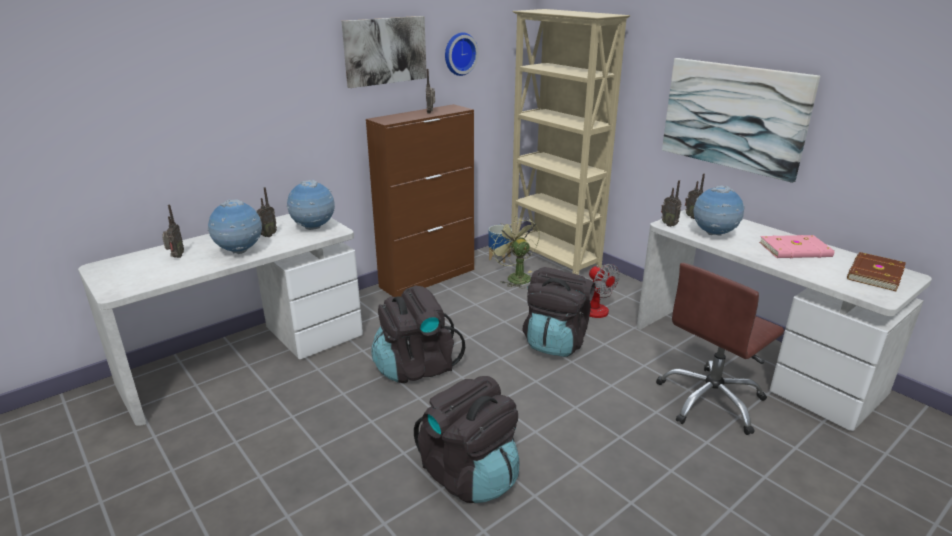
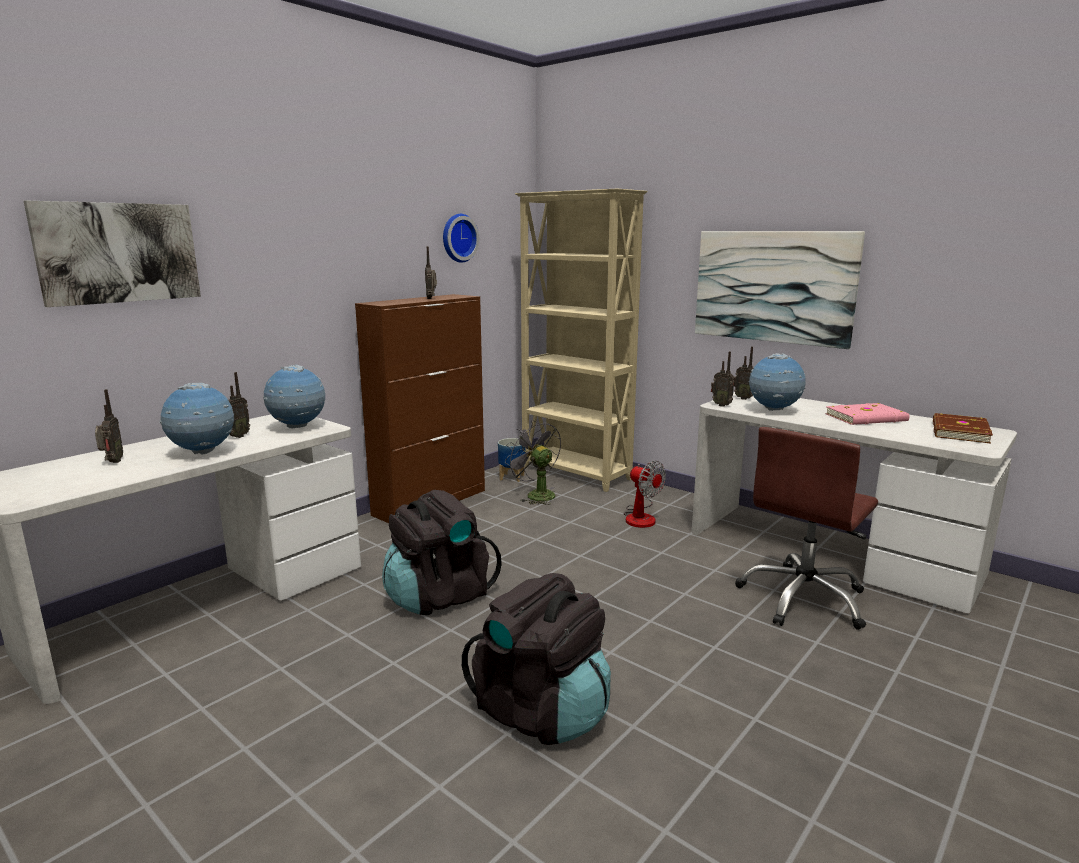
camera: 10 degrees left, 10 degrees down
(385, 51) = (376, 226): picture -> picture (118, 253)
(515, 277) = (535, 495): green fan -> grey fan
(556, 342) = (604, 555): black backpack -> none

